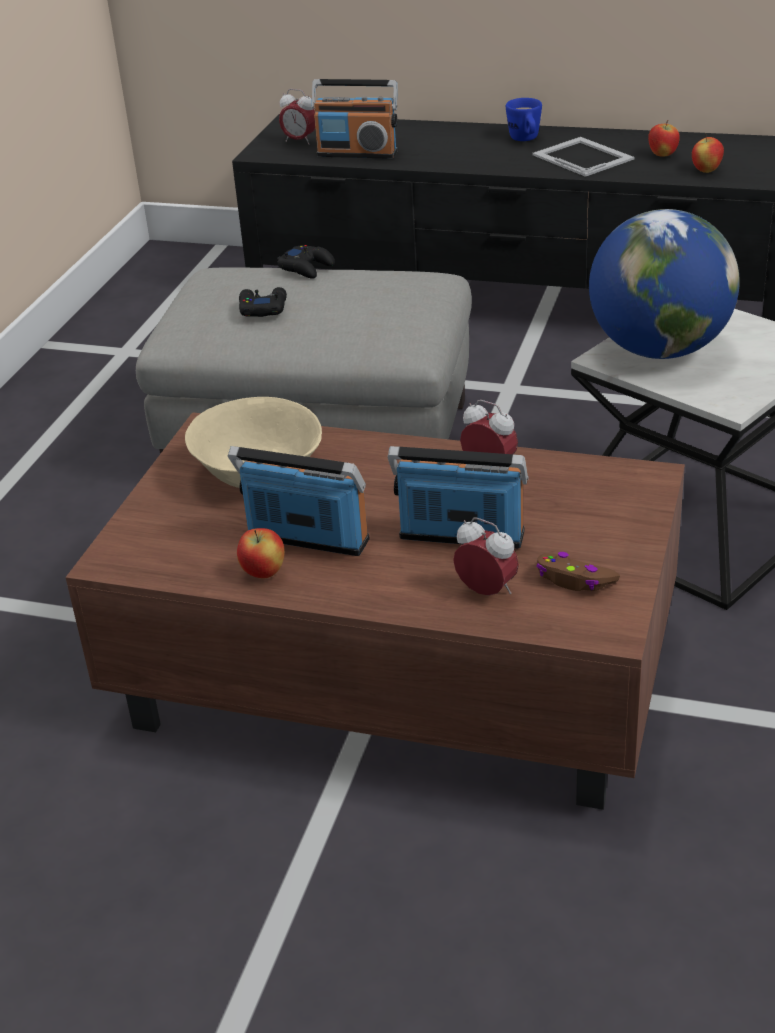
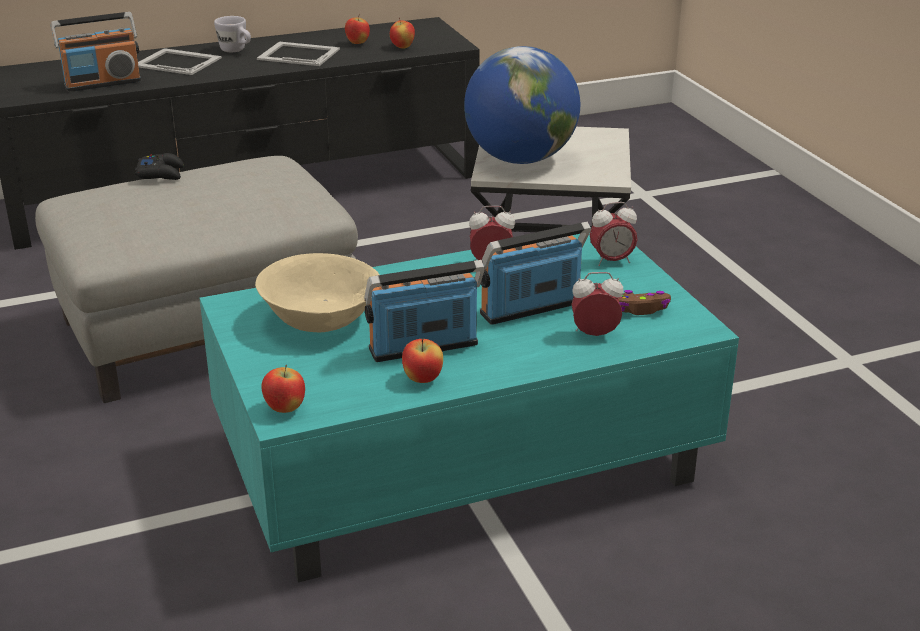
camera: 40 degrees left, 5 degrees down
(119, 554) = (285, 409): none -> apple
(262, 308) = (164, 209): black game controller -> none
(300, 141) = (33, 84): alarm clock -> alarm clock (611, 261)
(392, 672) = (457, 459): brown coffee table -> turquoise coffee table
(453, 141) = (177, 62): none -> picture frame
(525, 140) = (236, 51): blue mug -> white mug

